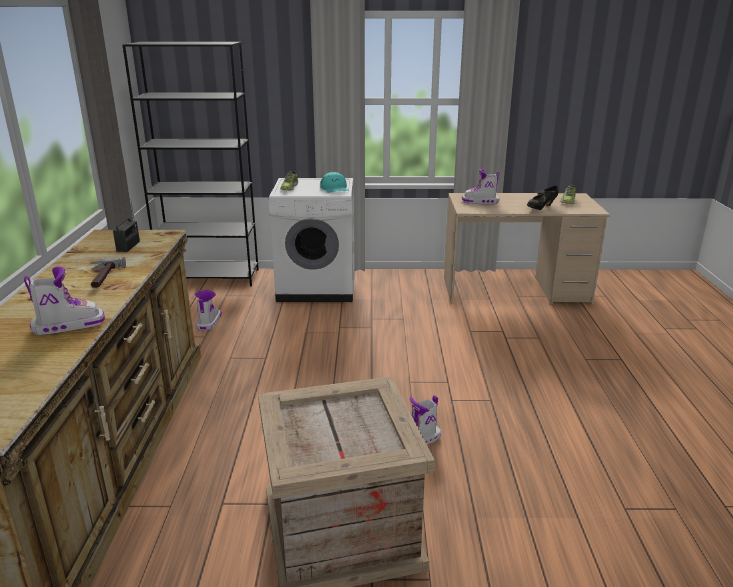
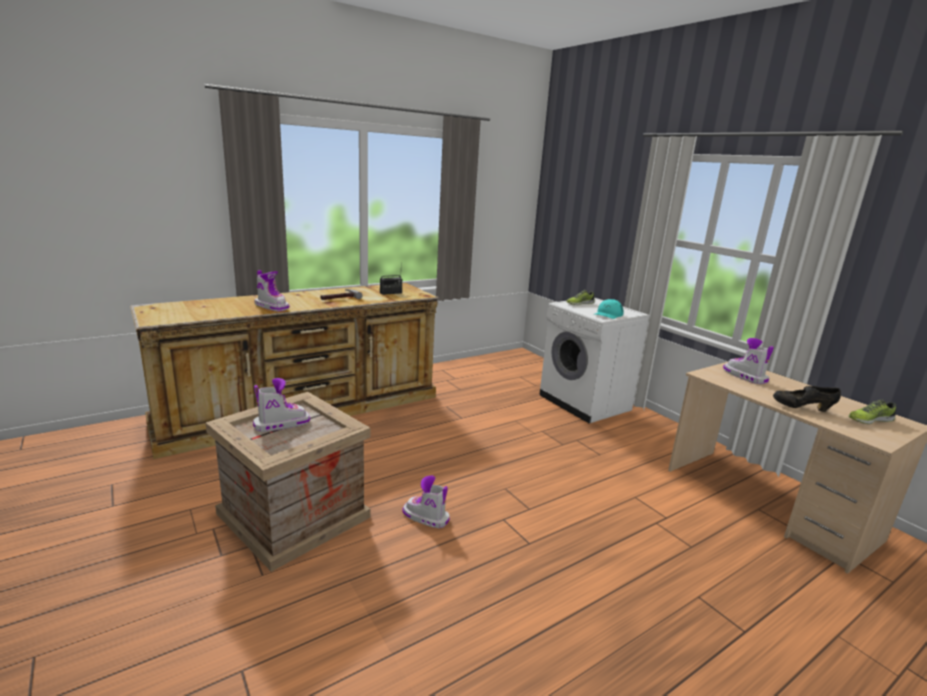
camera: 55 degrees right, 5 degrees down
(209, 322) = (478, 384): boot -> boot (281, 424)
(210, 277) = (535, 363): black bookcase -> none

